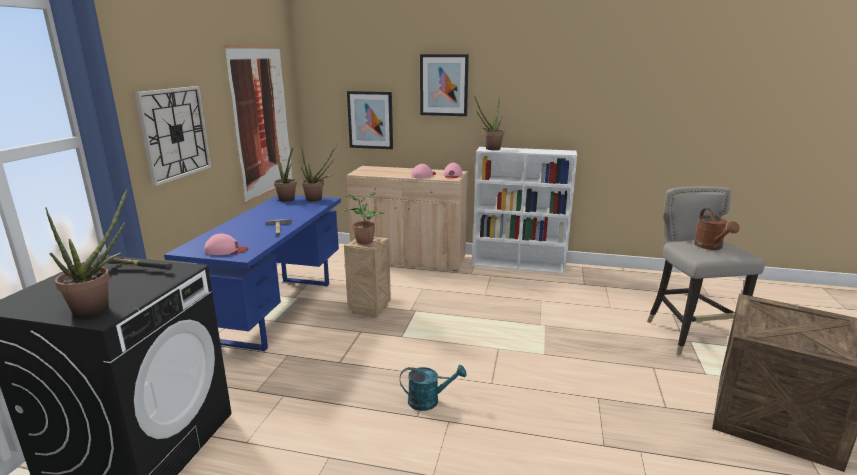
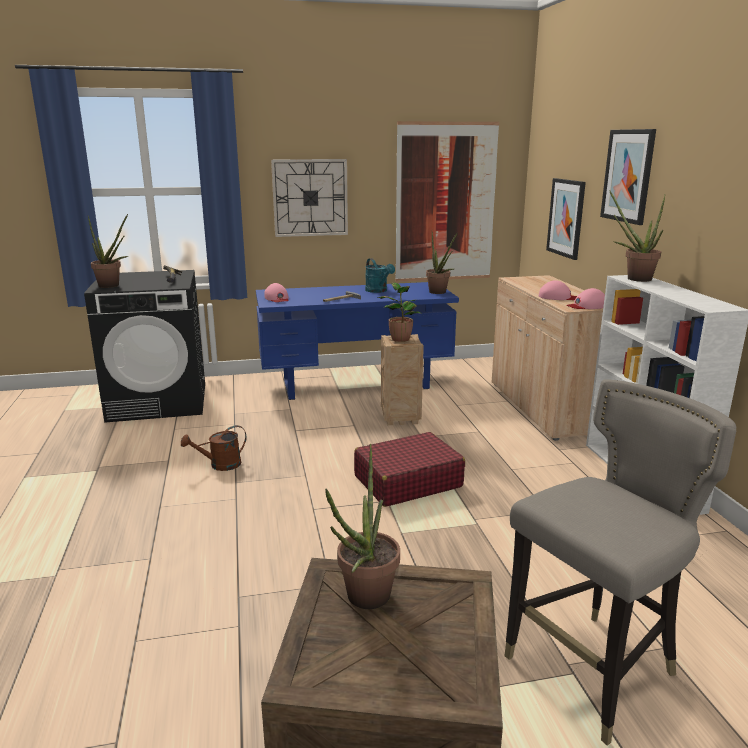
camera: 65 degrees right, 0 degrees up
(288, 200) = (421, 287): potted plant -> potted plant (363, 601)
(429, 401) = (262, 483): turquoise watering can -> turquoise watering can (378, 291)
(476, 333) = (407, 481): none -> red suitcase
(711, 247) = (605, 509): brown watering can -> brown watering can (220, 465)

